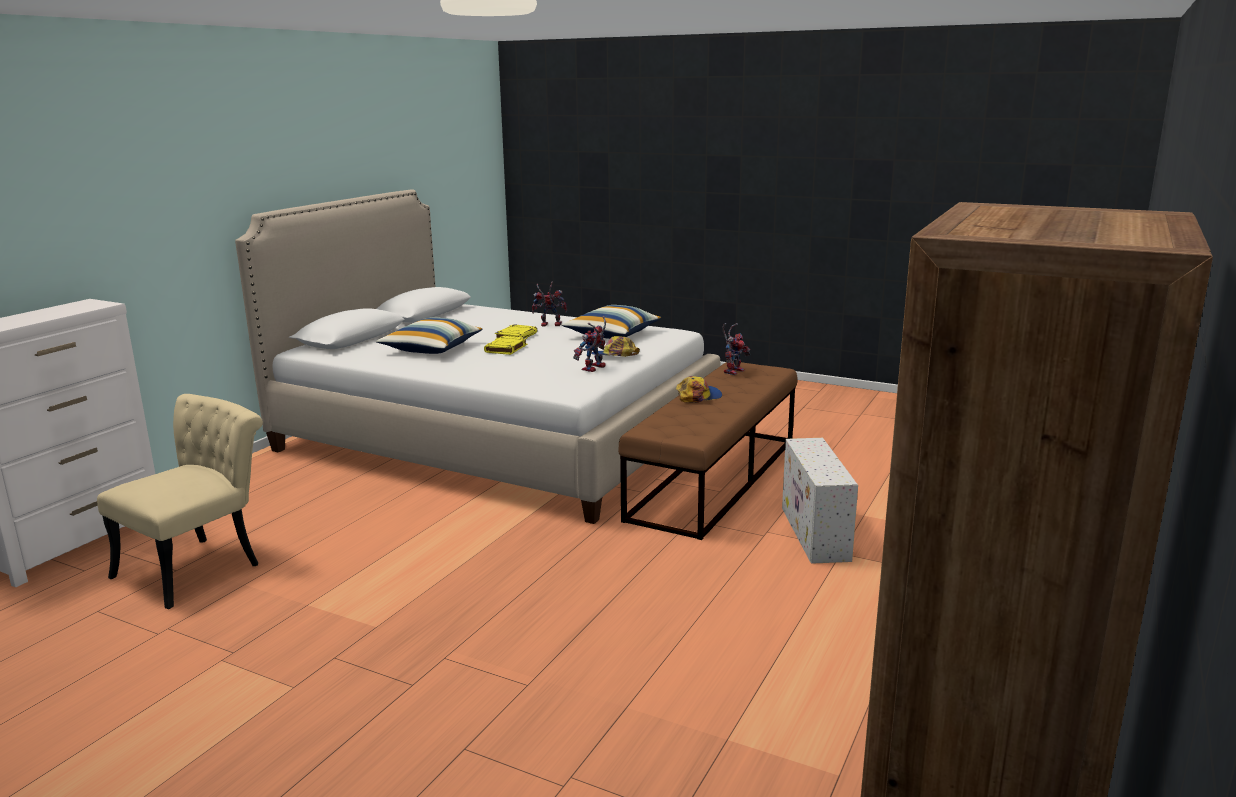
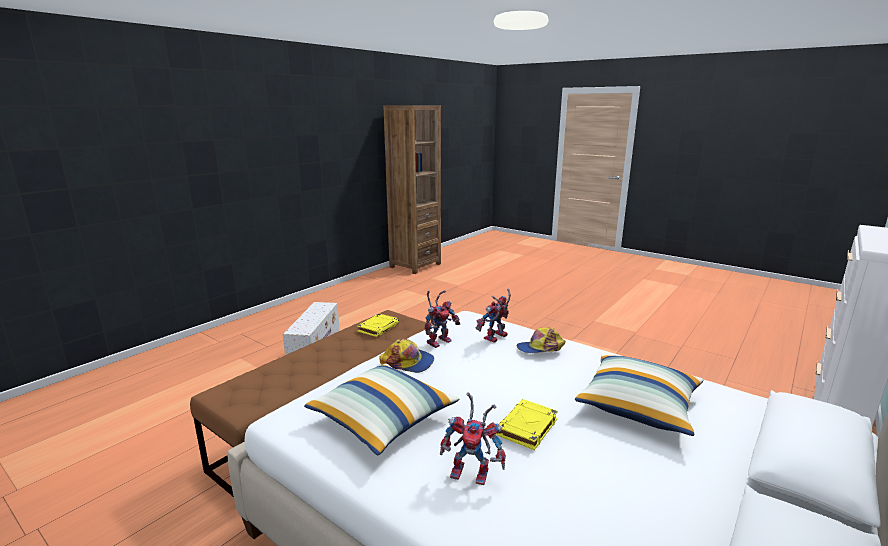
camera: 170 degrees left, 0 degrees up
(200, 566) = (714, 381): beige chair -> none
(506, 348) = (534, 389): yellow book -> yellow book (378, 327)
(698, 396) = (344, 356): cap -> cap (540, 348)
(733, 371) = (264, 396): toy robot -> toy robot (495, 338)

